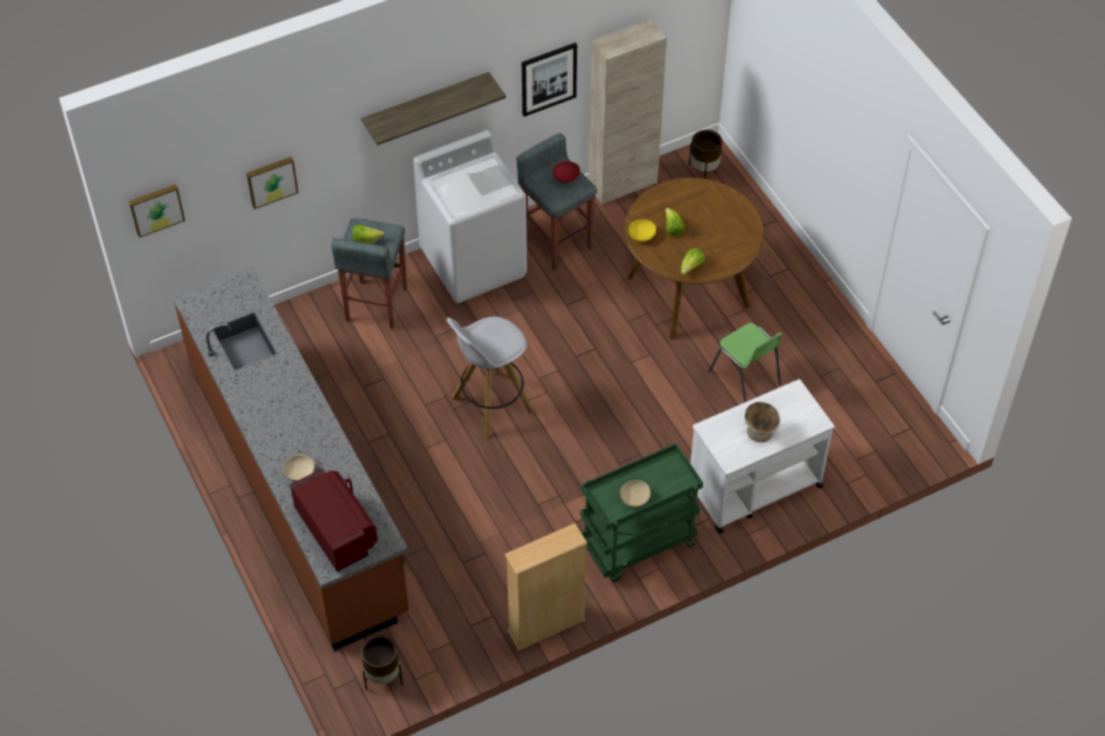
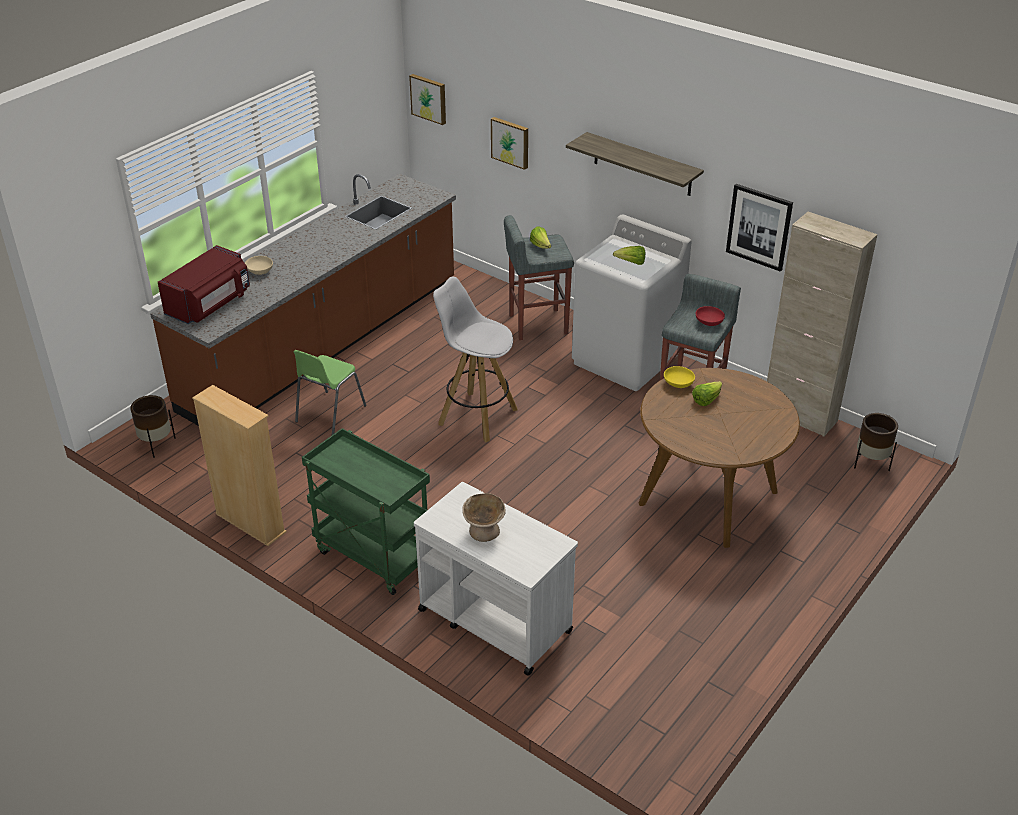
camera: 65 degrees right, 15 degrees down
(634, 498) = (349, 471): beige bowl -> none
(691, 267) = (666, 426): lettuce -> lettuce (631, 263)
(745, 378) = (631, 572): green chair -> green chair (329, 414)

